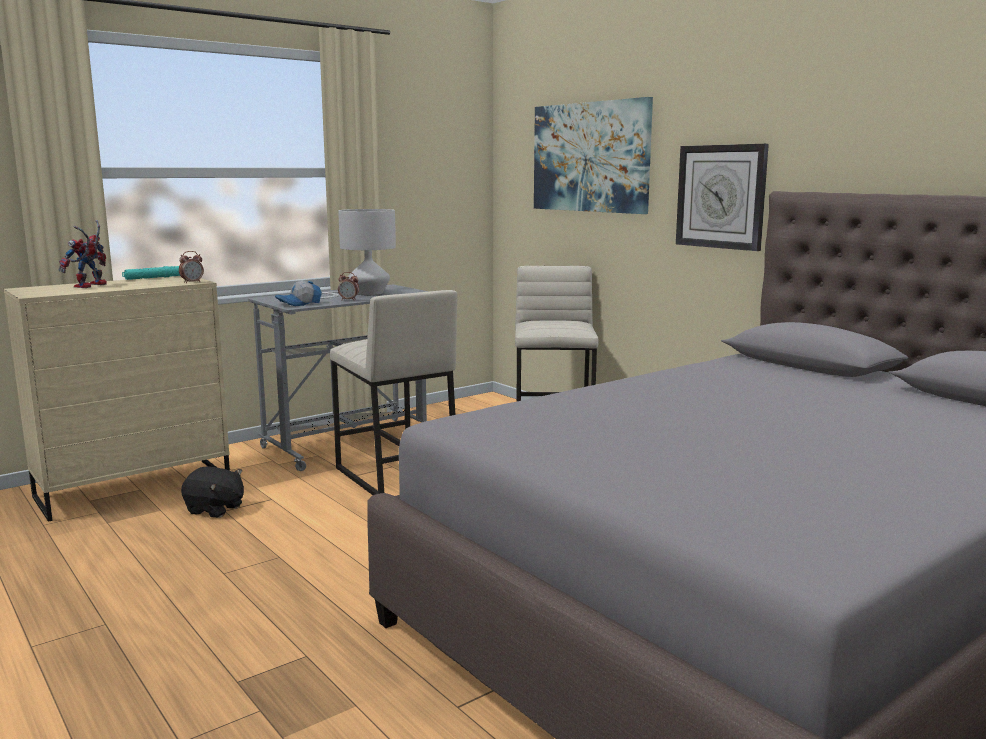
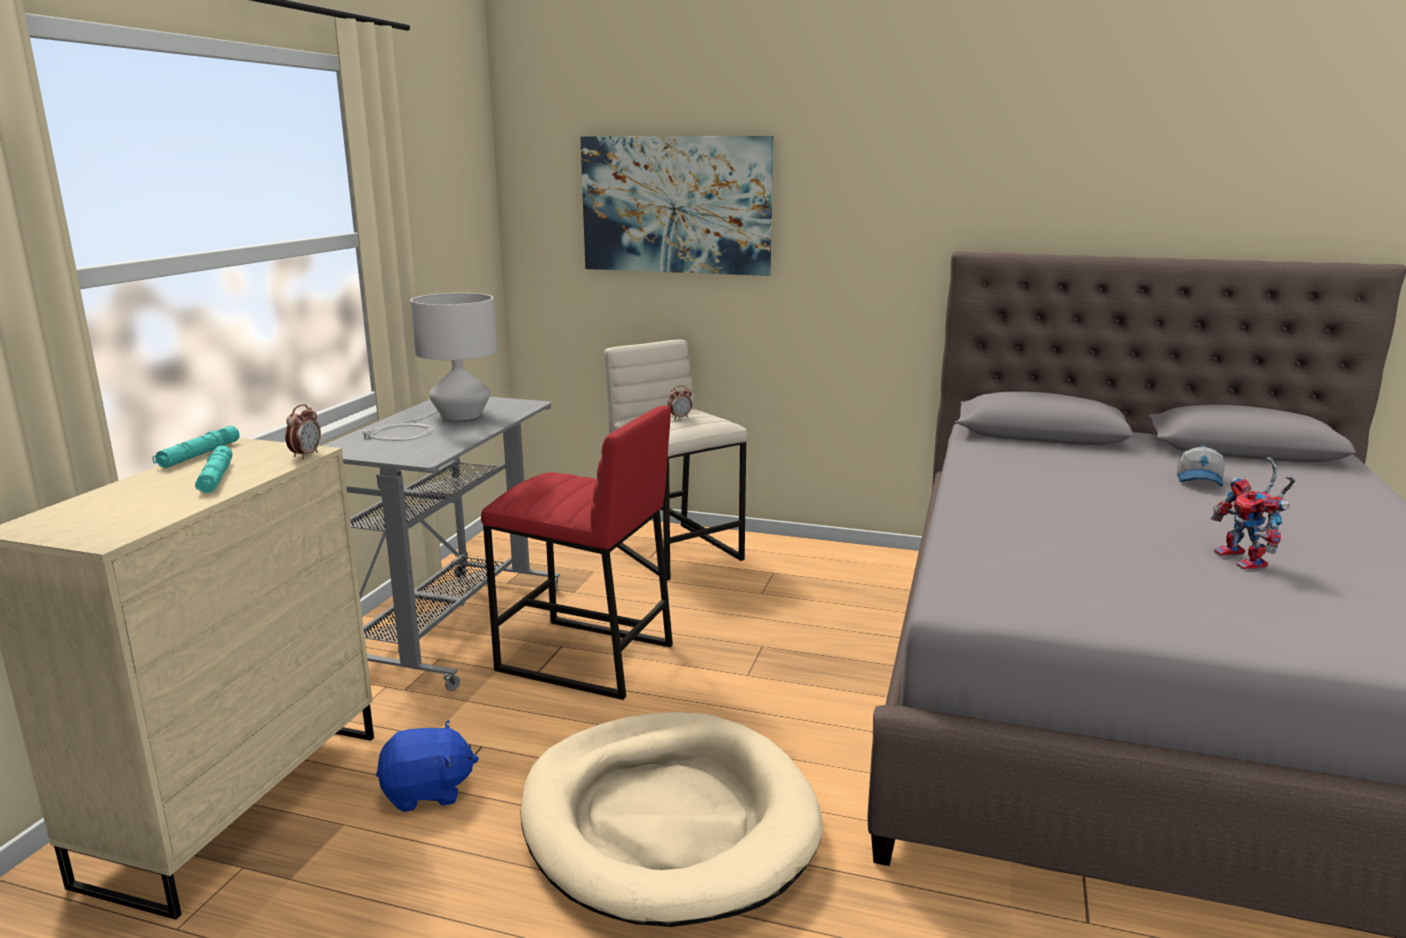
camera: 35 degrees left, 5 degrees up
(90, 286) = (147, 496): toy robot -> toy robot (1247, 561)
(132, 284) = (216, 478): none -> turquoise flashlight
(215, 509) = (427, 792): black plush toy -> blue plush toy
(299, 304) = (418, 452): cap -> cap (1200, 480)
(302, 562) = (667, 822): none -> beige dog bed
(349, 300) = (469, 433): alarm clock -> alarm clock (680, 417)
(396, 475) = (585, 657): beige stool -> red stool
(721, 196) = (875, 255): wall clock -> none

